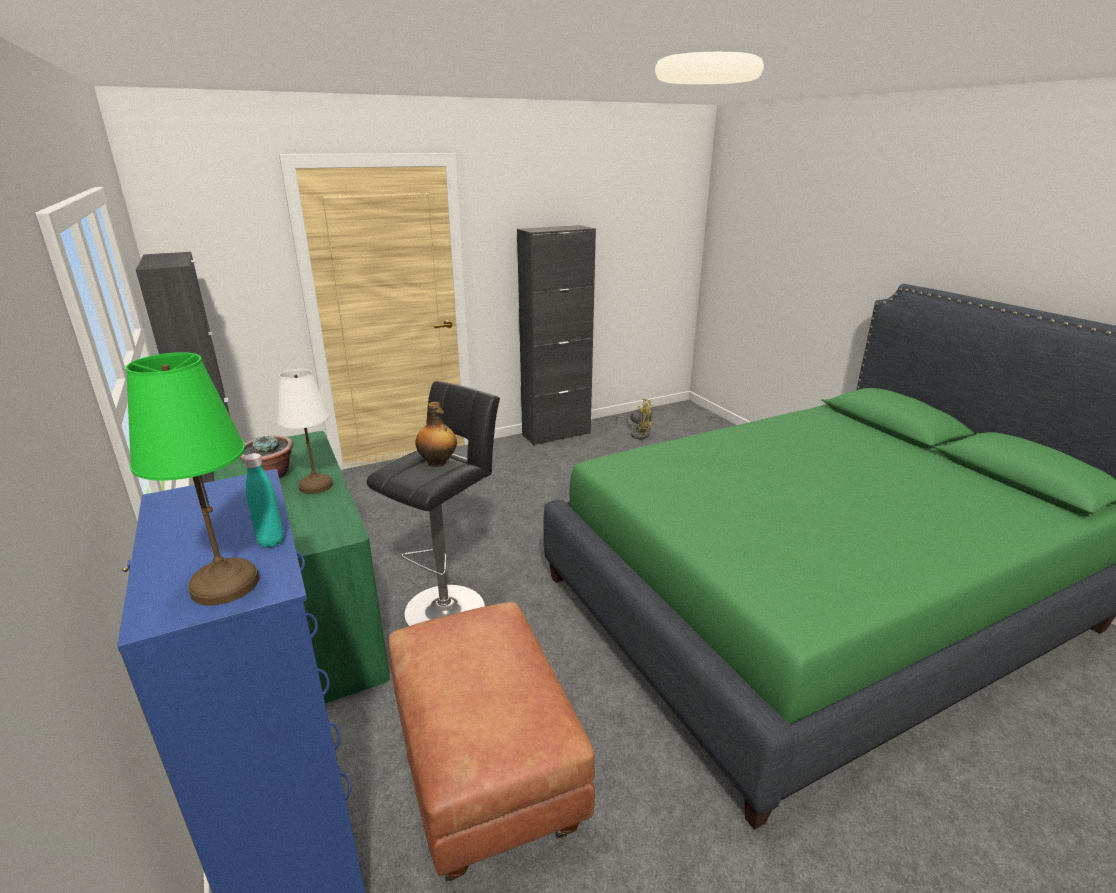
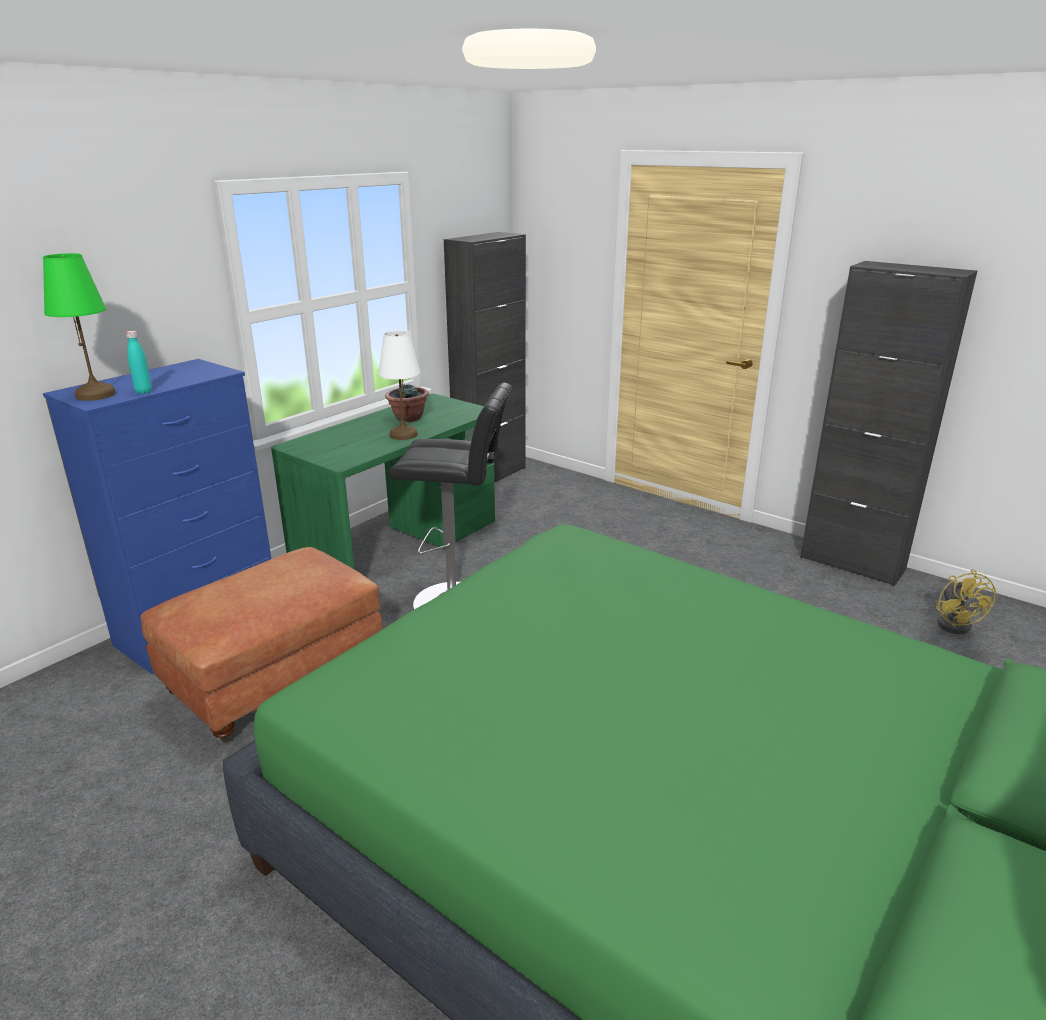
camera: 65 degrees right, 0 degrees up
(438, 463) = (457, 454): bottle -> none

